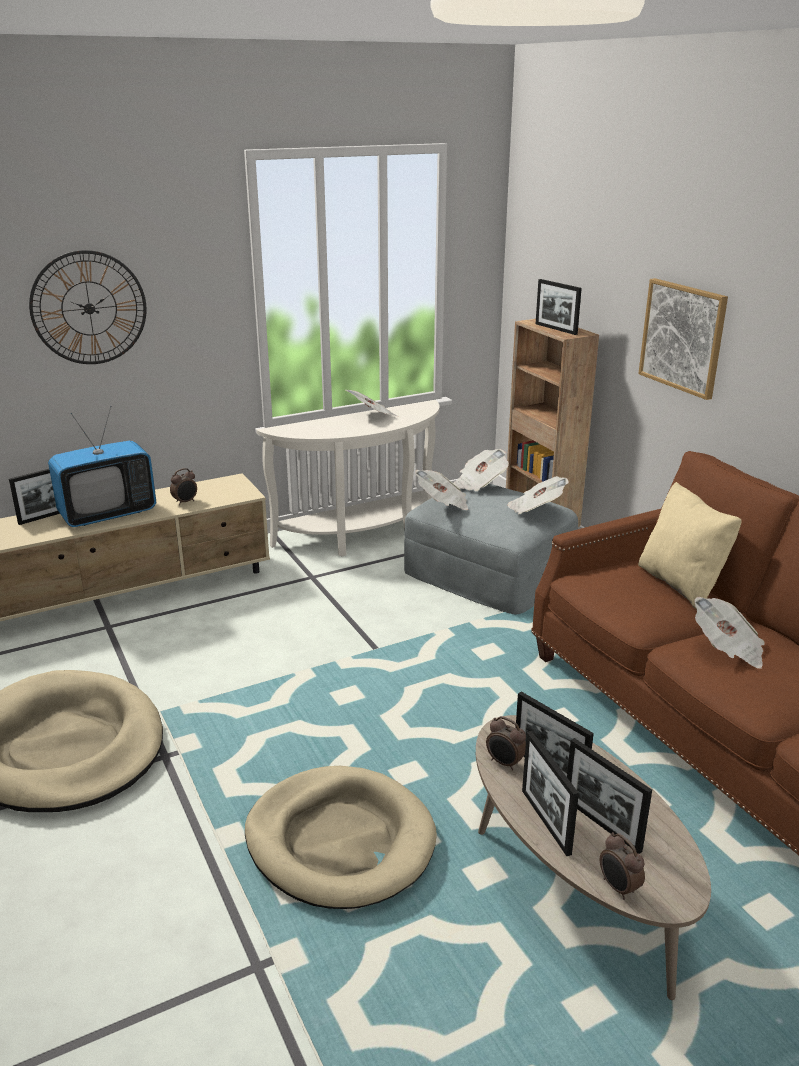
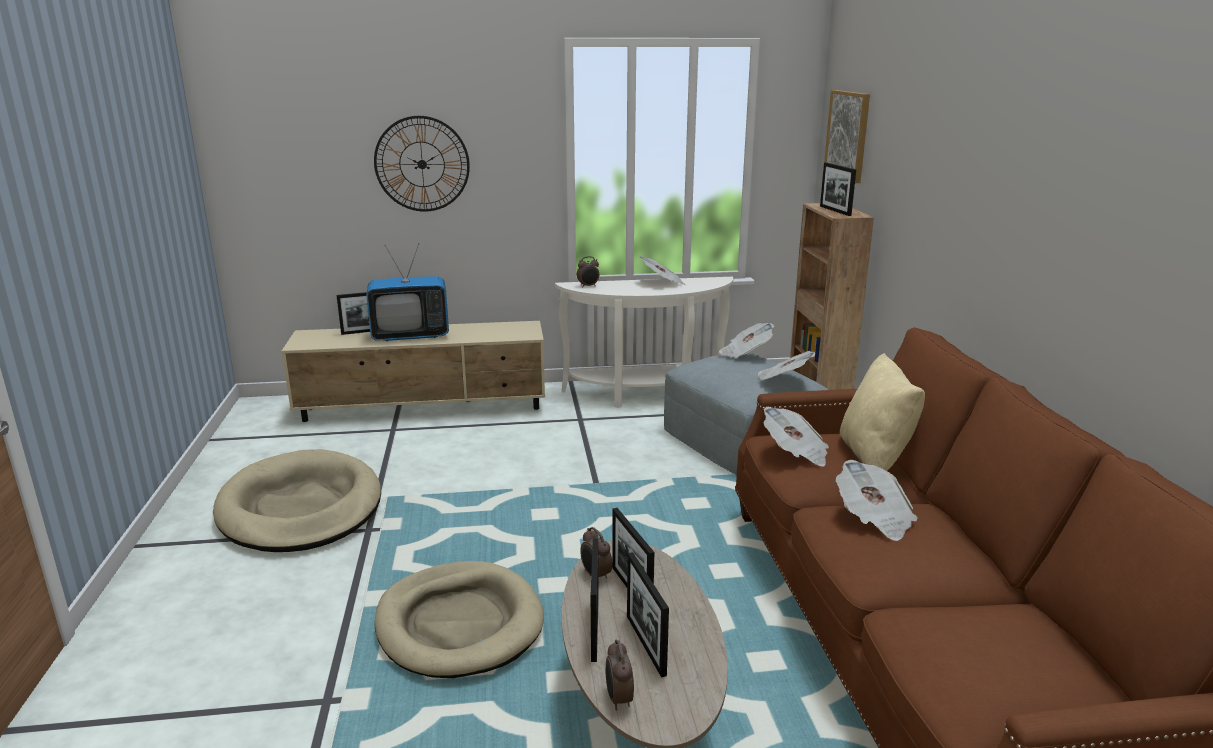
camera: 20 degrees right, 5 degrees down
(185, 502) = (476, 335): alarm clock -> alarm clock (588, 286)
(443, 503) = (698, 364): newspaper -> newspaper (795, 453)
(682, 337) = (936, 217): picture -> picture (848, 135)

